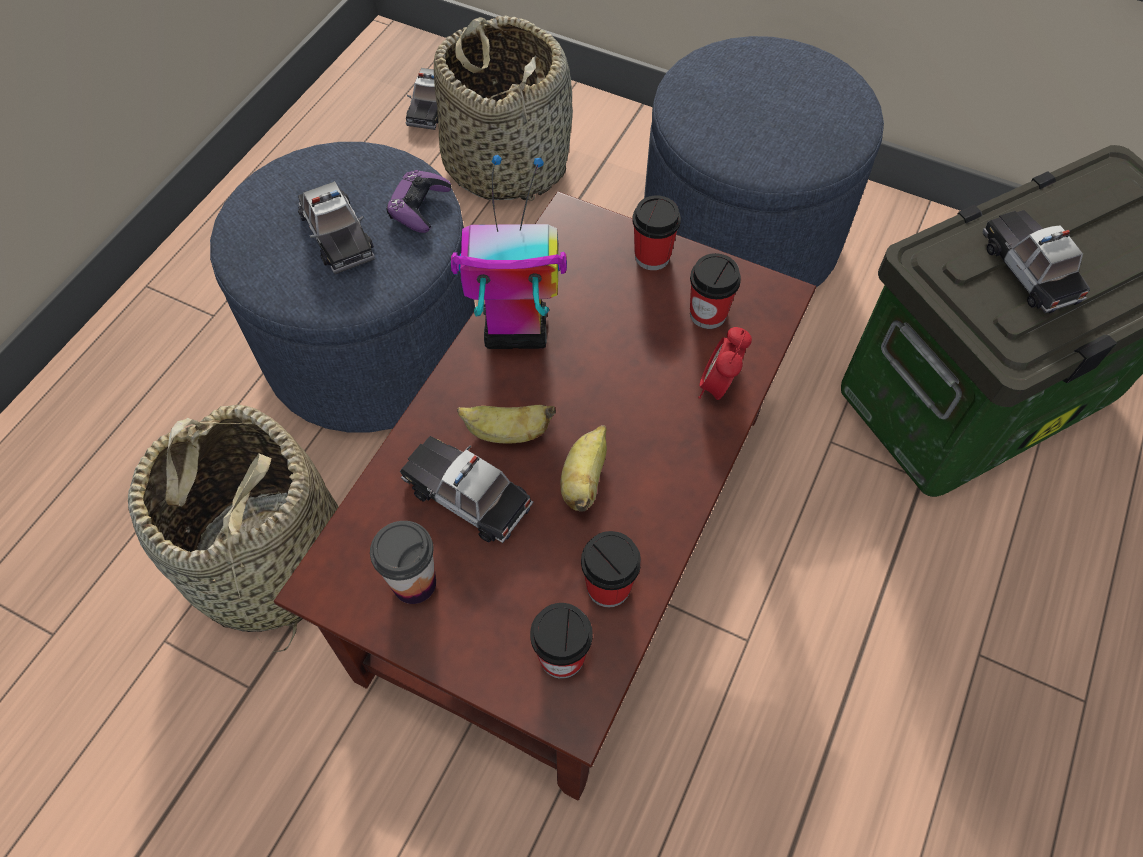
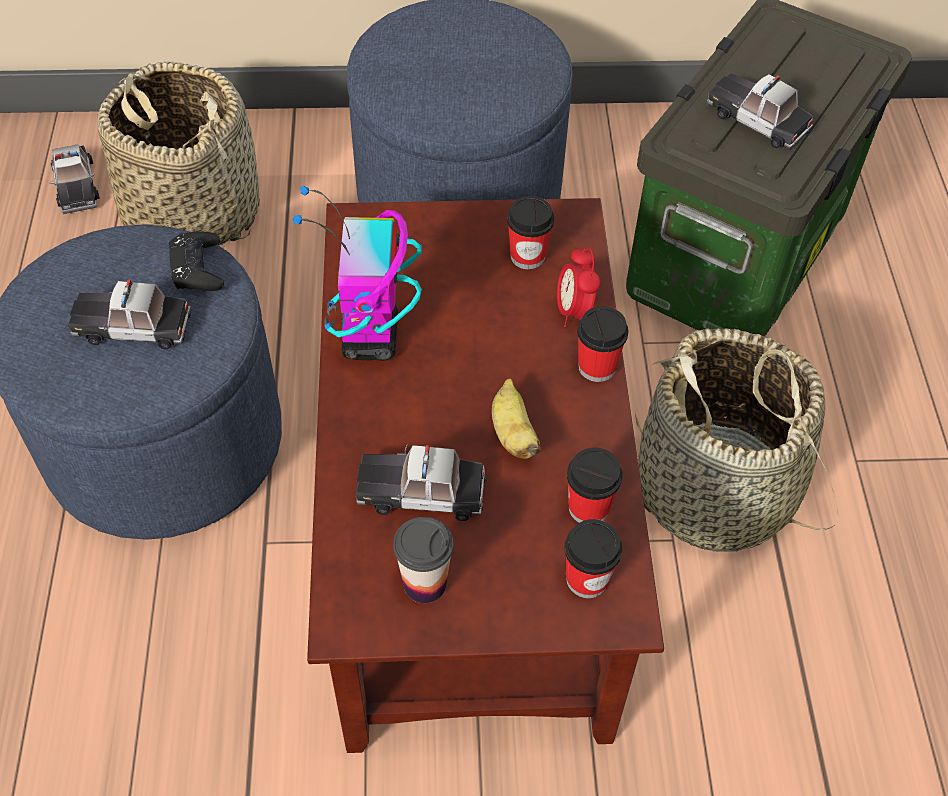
camera: 30 degrees left, 5 degrees down
(270, 563) = (192, 690): basket -> basket (715, 491)
(337, 235) = (133, 325): toy car -> toy car turned 150 degrees clockwise
(419, 206) = (198, 268): purple game controller -> black game controller
(506, 433) = (421, 426): banana -> none
(514, 332) = (370, 339): toy robot -> toy robot turned 60 degrees counterclockwise
(652, 256) = (449, 227): cup -> cup (597, 366)

